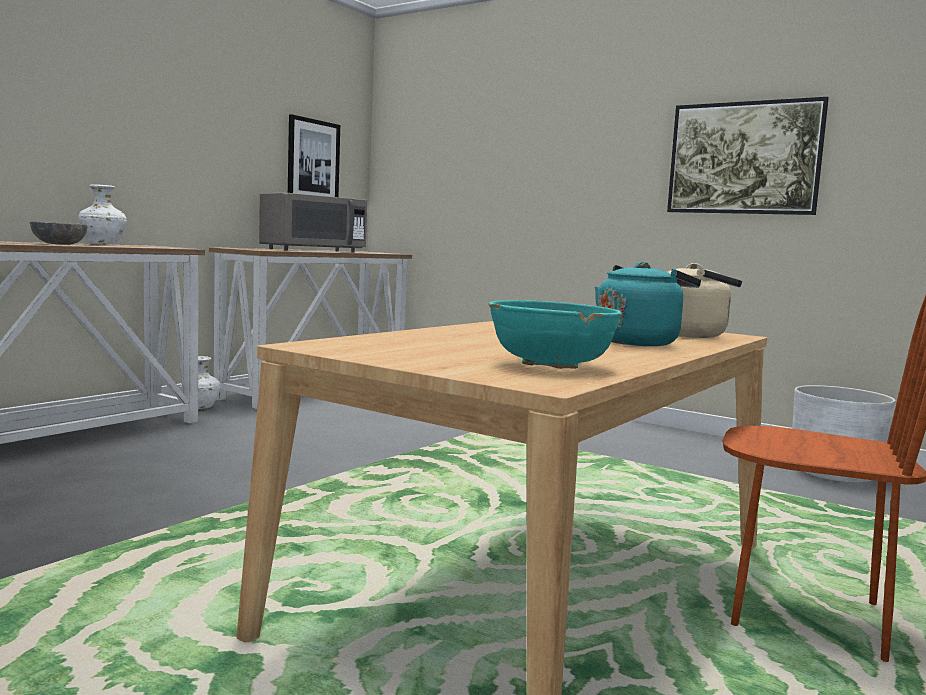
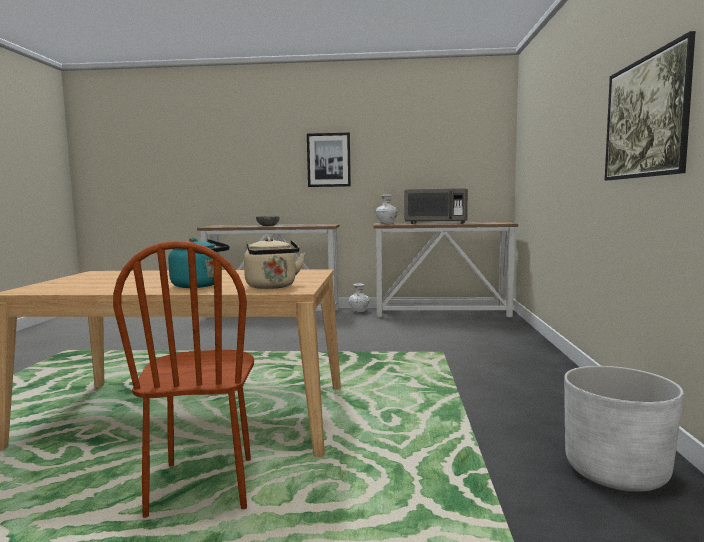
camera: 60 degrees right, 0 degrees up
(102, 244) = (303, 224): white vase -> white vase (386, 224)
(313, 162) = (457, 165): picture -> picture (328, 160)
(551, 365) = (76, 287): turquoise bowl -> none

